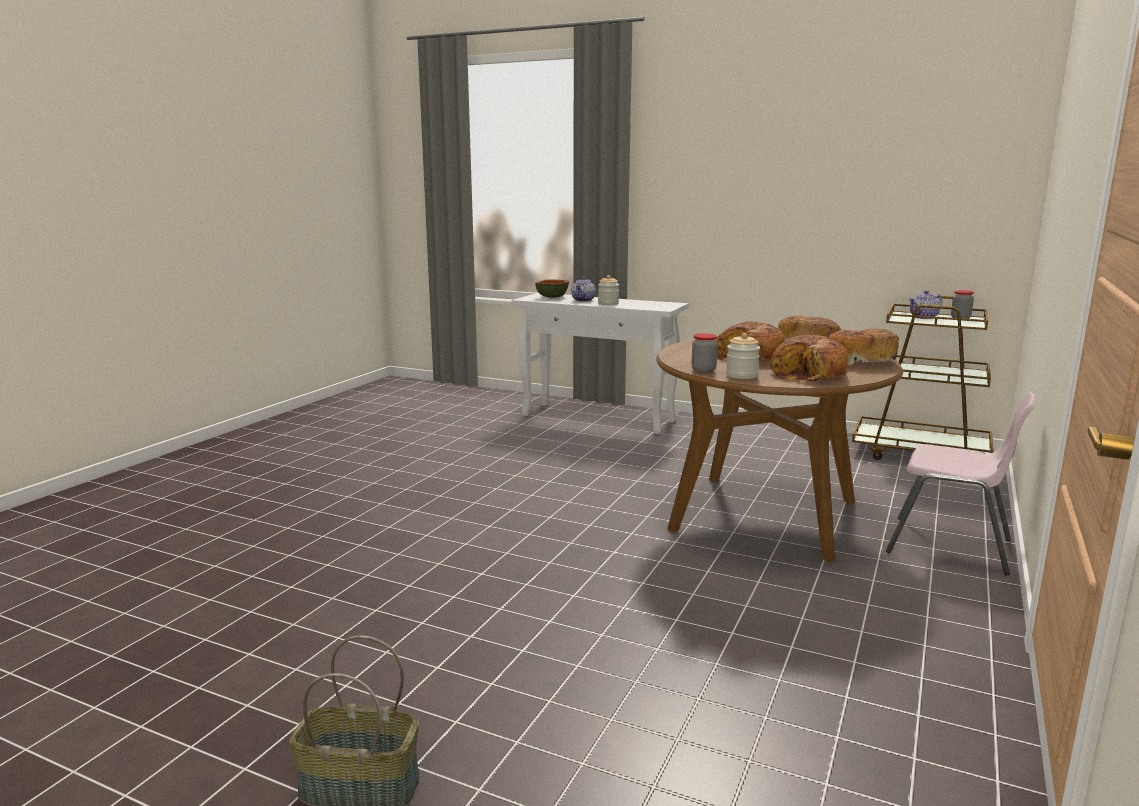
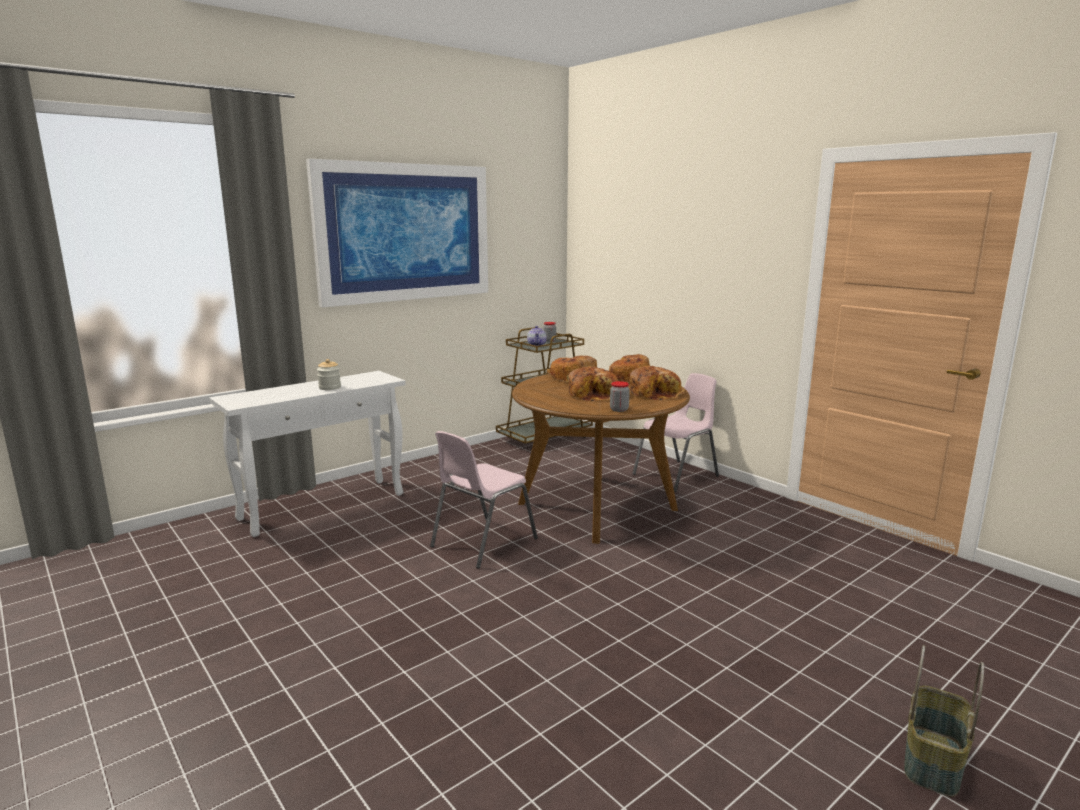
camera: 65 degrees left, 0 degrees up
(552, 297) = (250, 396): bowl -> none
(583, 300) = (294, 391): teapot -> none
(604, 483) = (482, 543): none -> pink chair
(741, 375) = (642, 405): jar -> none
(762, 155) = (405, 232): none -> picture

